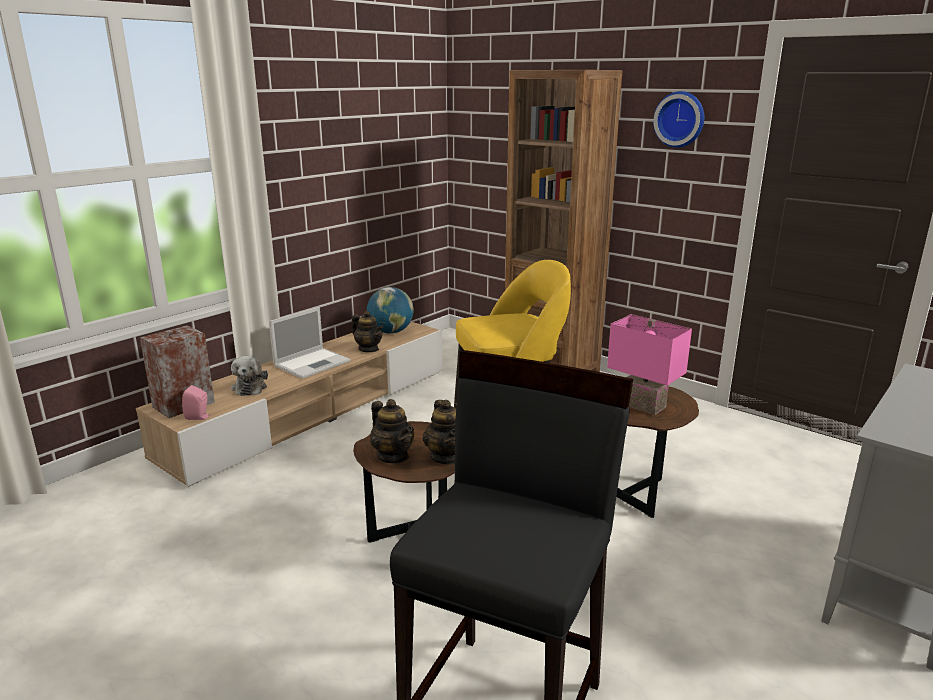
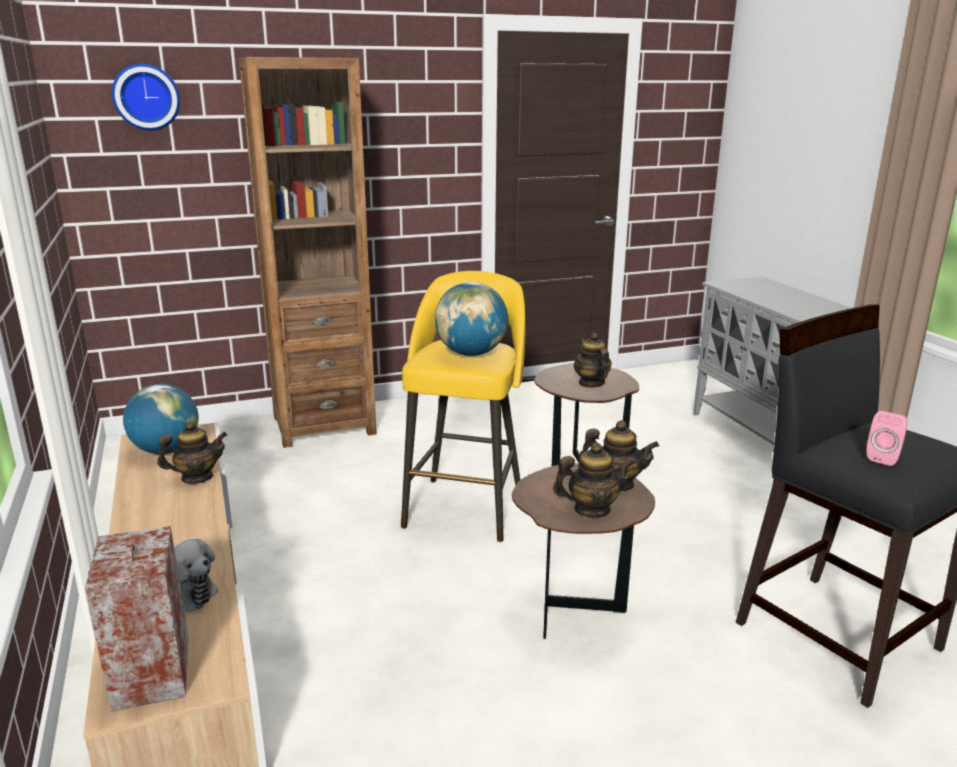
camera: 60 degrees left, 0 degrees up
(199, 417) = (225, 662): pink speaker -> pink speaker (883, 457)
(313, 363) = (175, 526): laptop -> none
(504, 326) = (471, 353): none -> globe
(641, 406) = (591, 383): pink table lamp -> teapot
(680, 119) = (410, 112): wall clock -> wall clock (146, 97)

